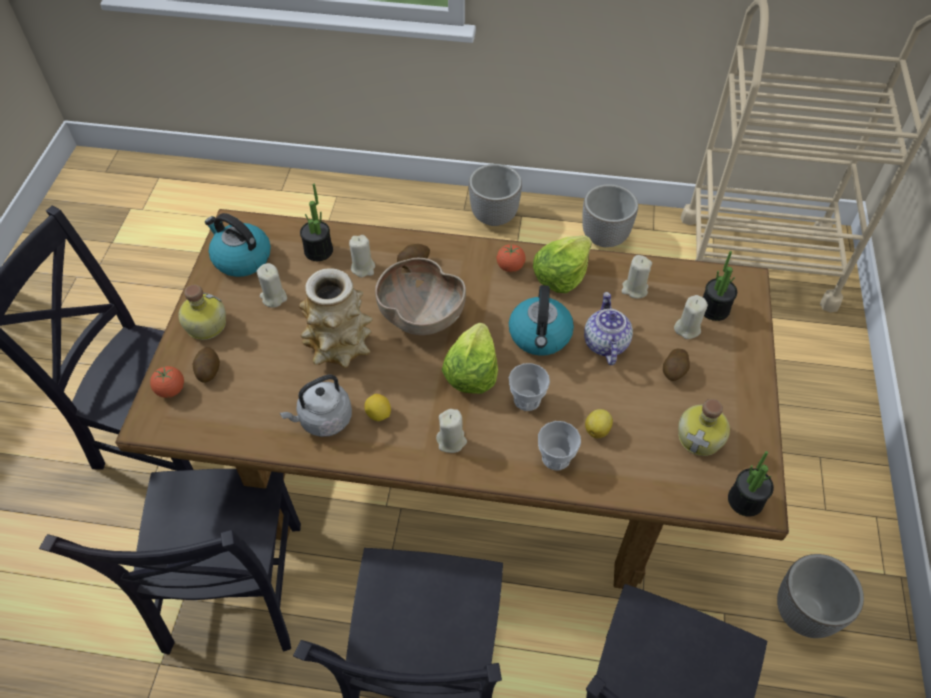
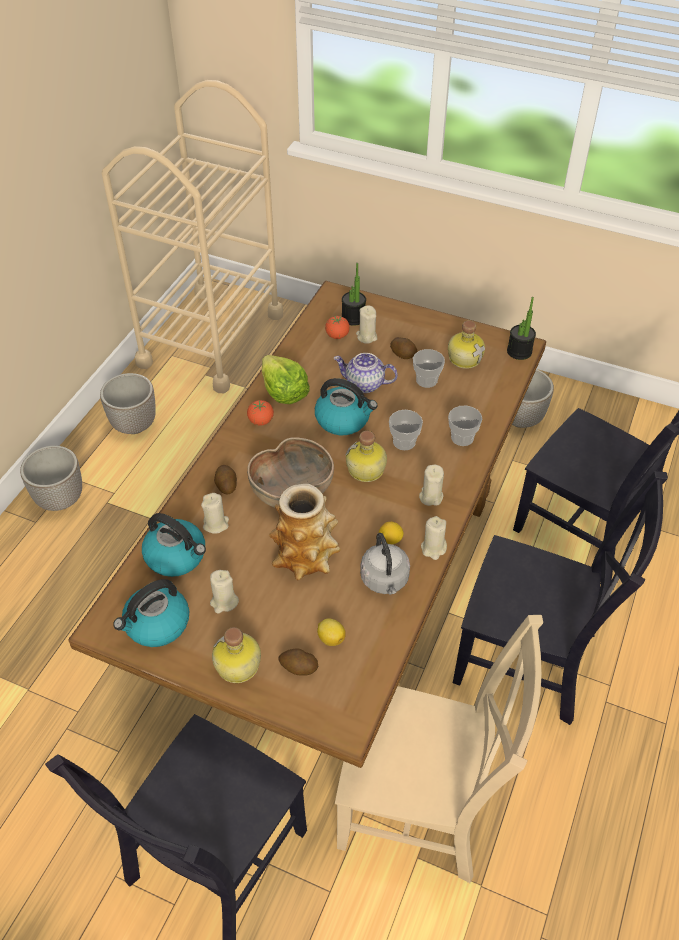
camera: 75 degrees left, 5 degrees down
(171, 390) = (312, 703): tomato -> tomato (337, 336)
(233, 593) = (422, 808): black chair -> beige chair
(318, 251) = (177, 556): potted plant -> kettle
(471, 372) = (366, 470): lettuce -> bottle
(597, 429) = (443, 408): lemon -> lemon (330, 638)
(634, 289) = (317, 354): beige candle -> beige candle (433, 548)
(639, 403) = (426, 380): none -> cup

